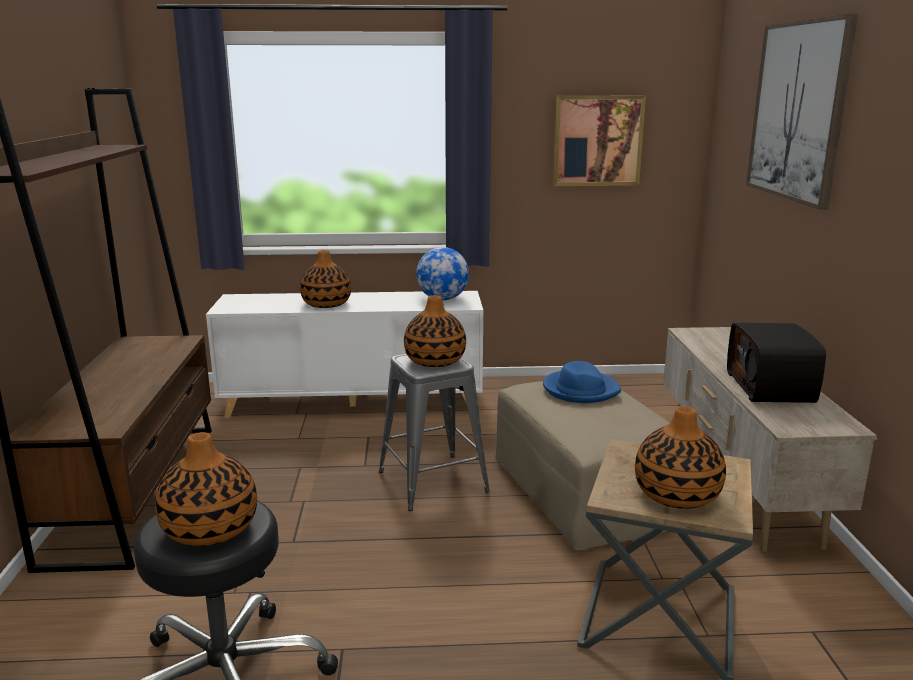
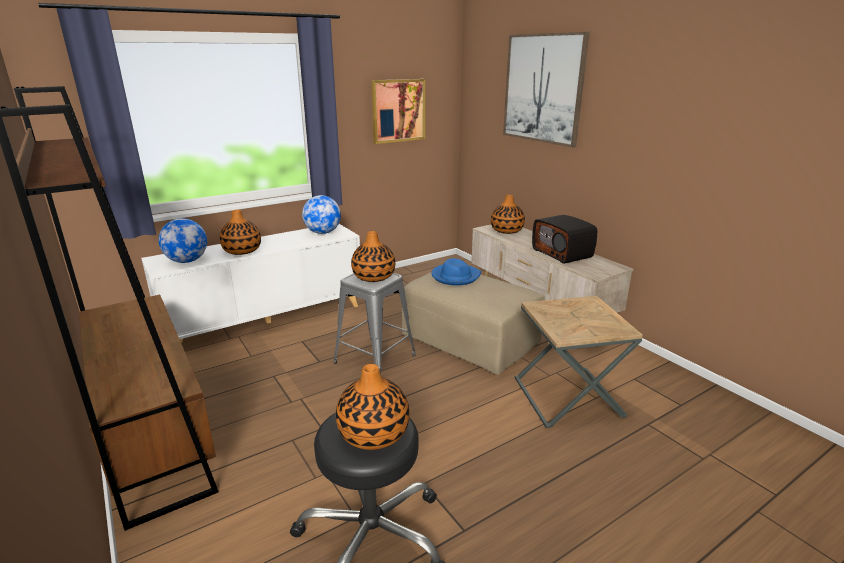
camera: 30 degrees left, 5 degrees up
(259, 305) = (187, 261): none -> globe
(676, 495) = (589, 325): vase -> vase (506, 230)

